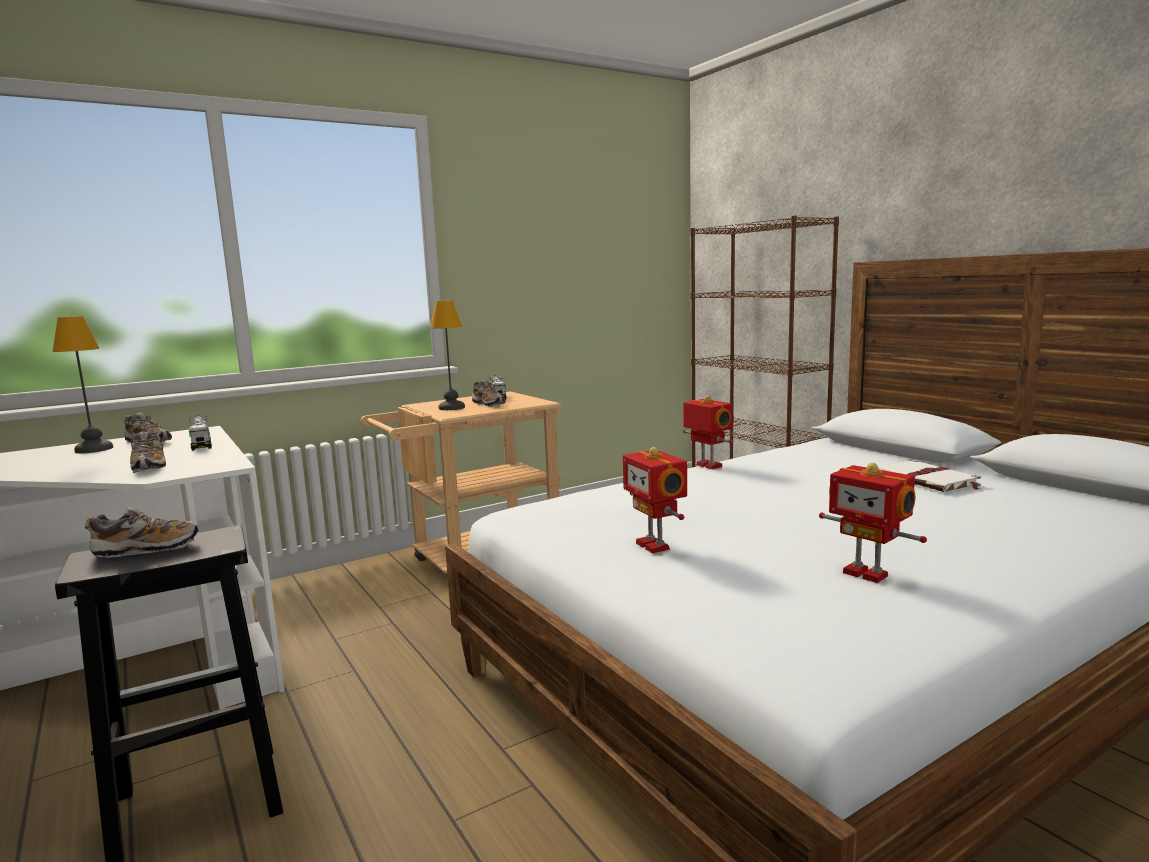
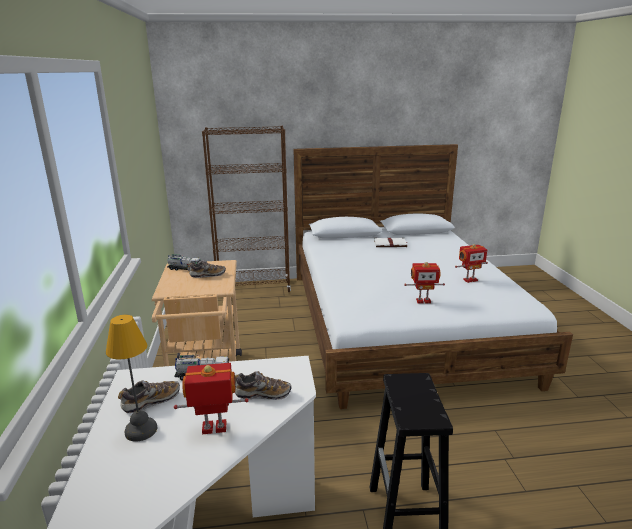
camera: 65 degrees left, 10 degrees up
(146, 549) = (411, 402): shoe -> none
(452, 408) = (199, 285): table lamp -> none
(707, 466) = (327, 266): toy robot -> toy robot (214, 429)

